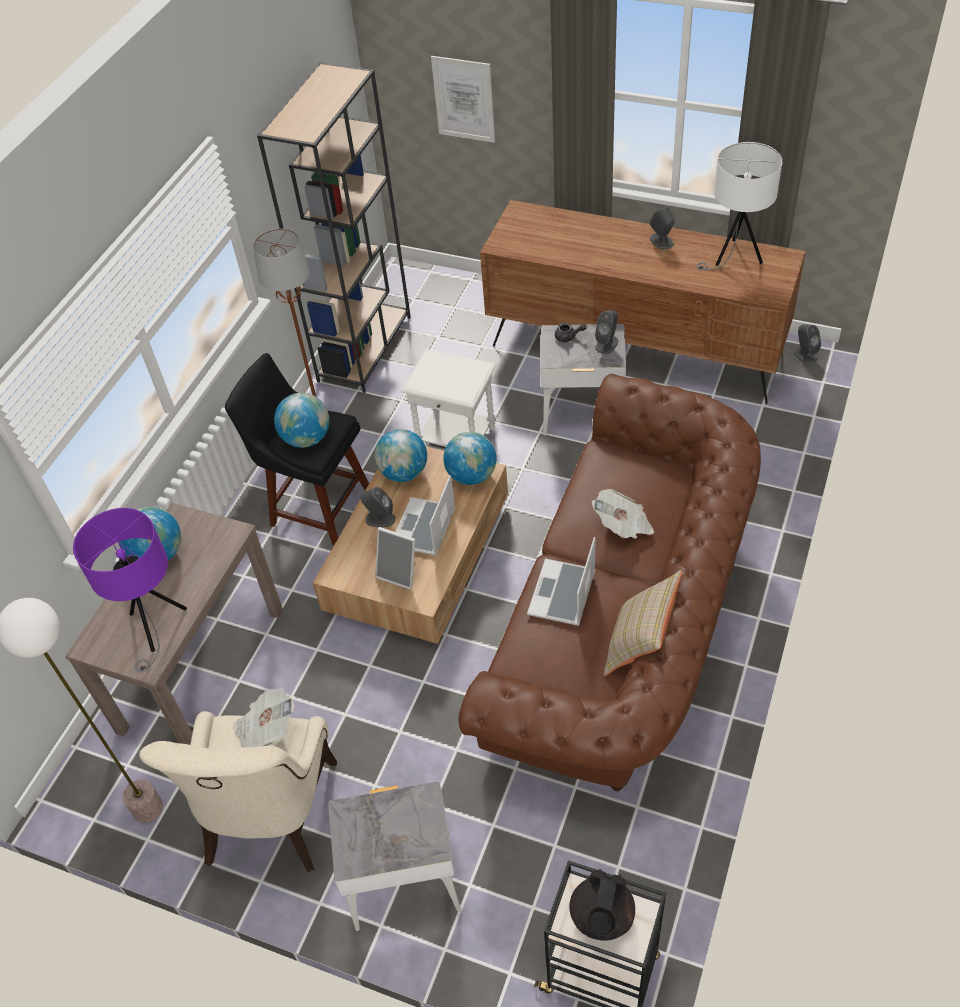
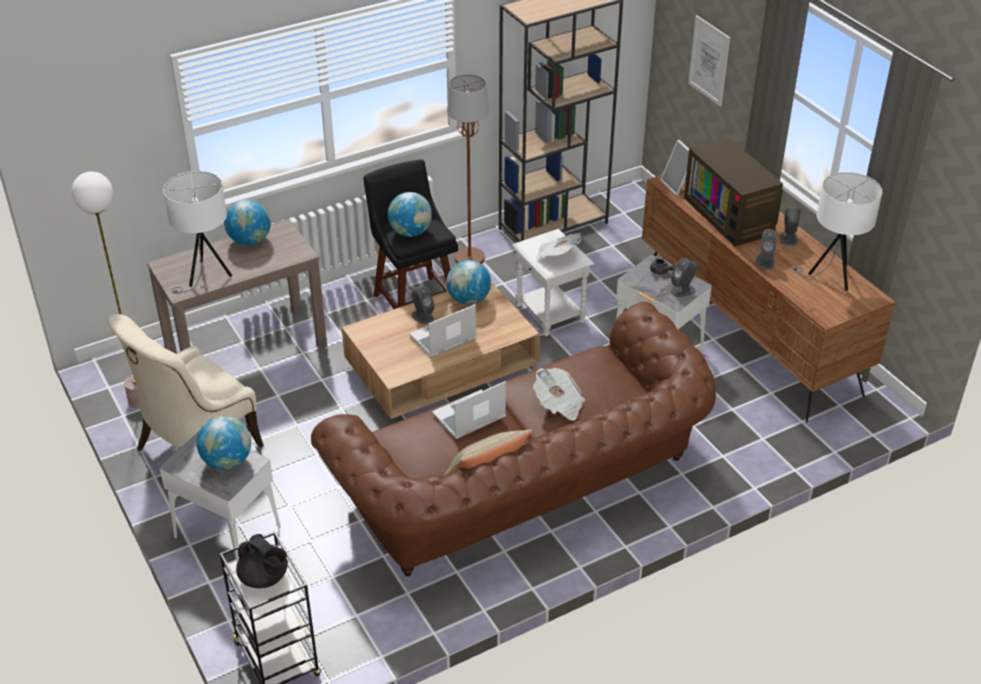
camera: 35 degrees right, 10 degrees down
(156, 628) = (205, 276): purple table lamp -> white table lamp
(266, 729) = (216, 376): newspaper -> newspaper (557, 255)
(400, 573) = (398, 353): picture frame -> picture frame (677, 185)
(471, 475) = (509, 326): globe -> globe (227, 461)
(591, 246) = (731, 215): none -> television
(602, 917) = (264, 577): black teapot -> black teapot turned 105 degrees counterclockwise
(805, 355) = (881, 408): grey speaker -> grey speaker (764, 261)

